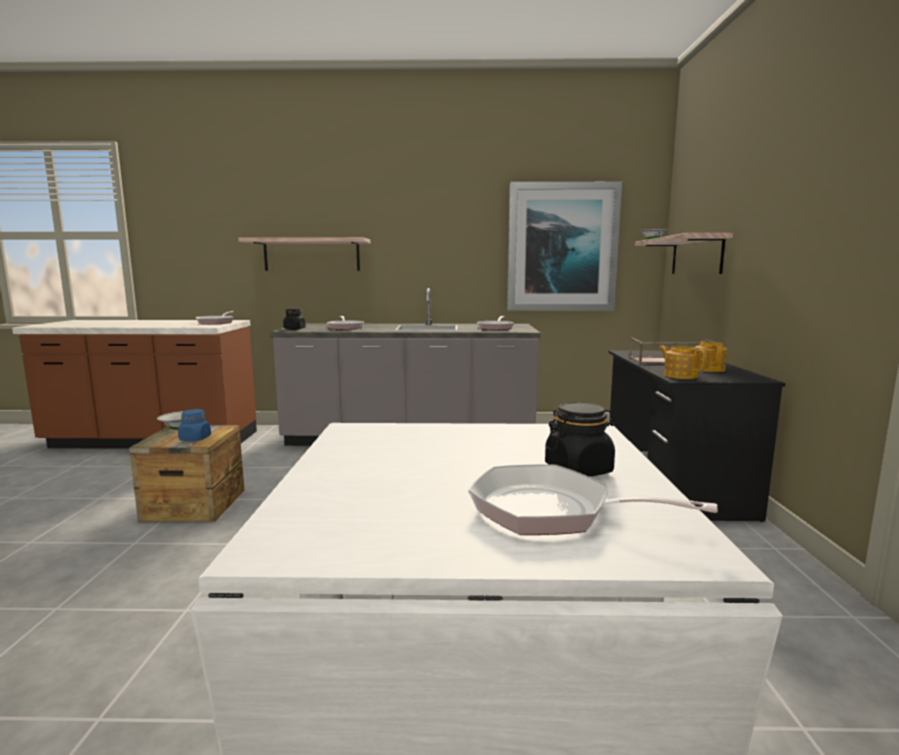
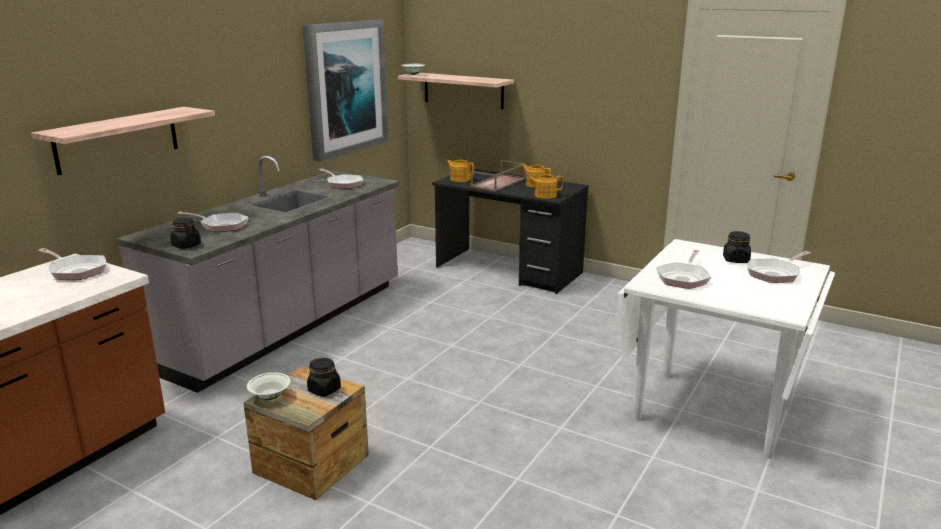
camera: 60 degrees left, 10 degrees up
(195, 438) = (324, 390): blue jar -> black jar
(411, 445) = (683, 278): none -> frying pan
(643, 353) = (460, 179): none -> teapot

